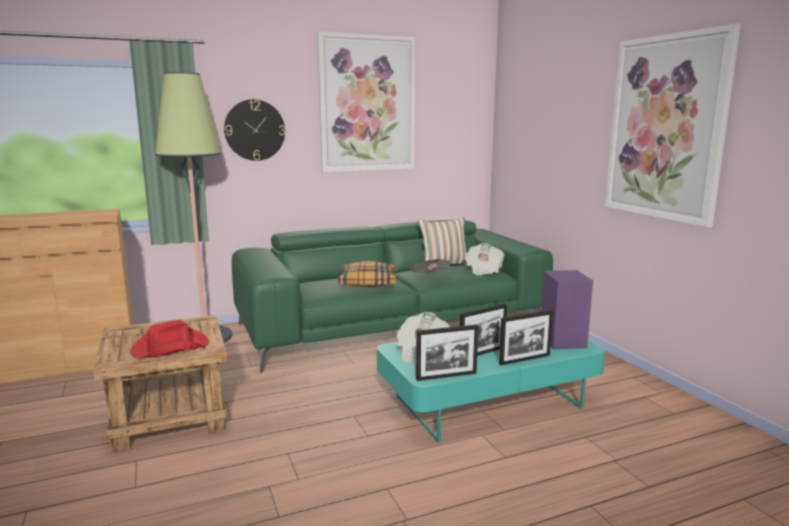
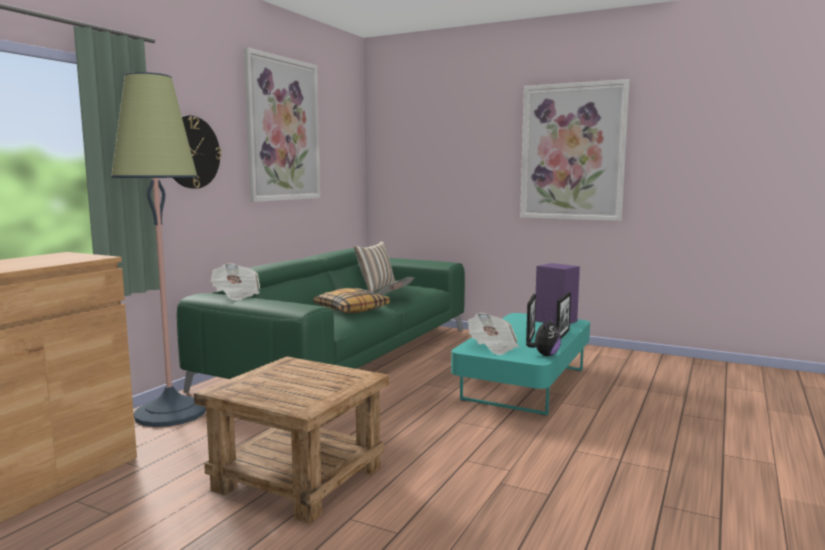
camera: 40 degrees left, 5 degrees down
(169, 347) = (325, 385): red hat -> none
(446, 376) = (545, 355): picture frame -> plush toy
(483, 270) = (417, 287): newspaper -> newspaper (236, 295)

